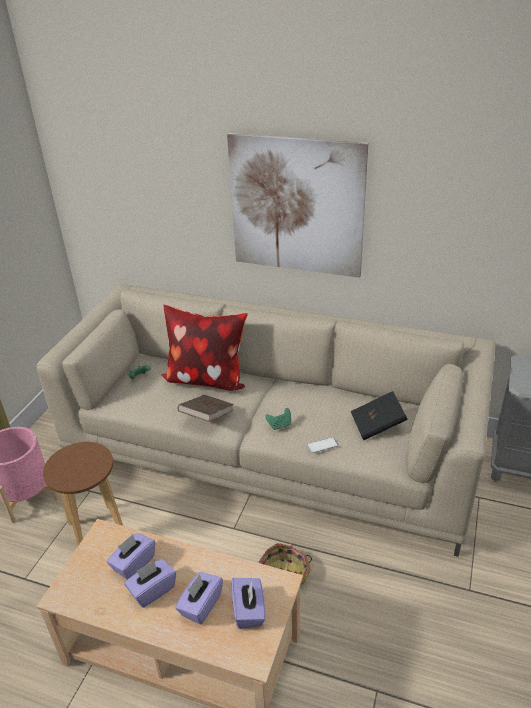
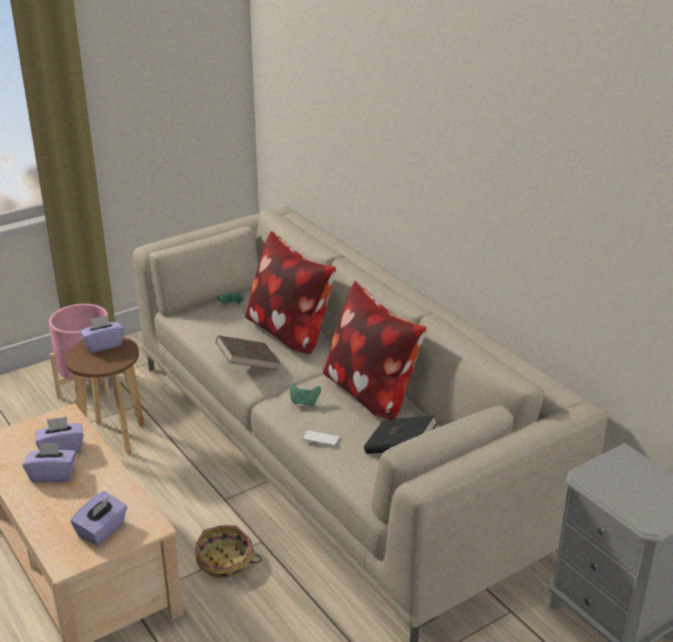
camera: 35 degrees right, 5 degrees down
(201, 605) = (73, 505): purple tissue box -> purple tissue box (103, 345)
(296, 206) = (436, 162): picture -> none
(311, 396) = (370, 392): none -> pillow

